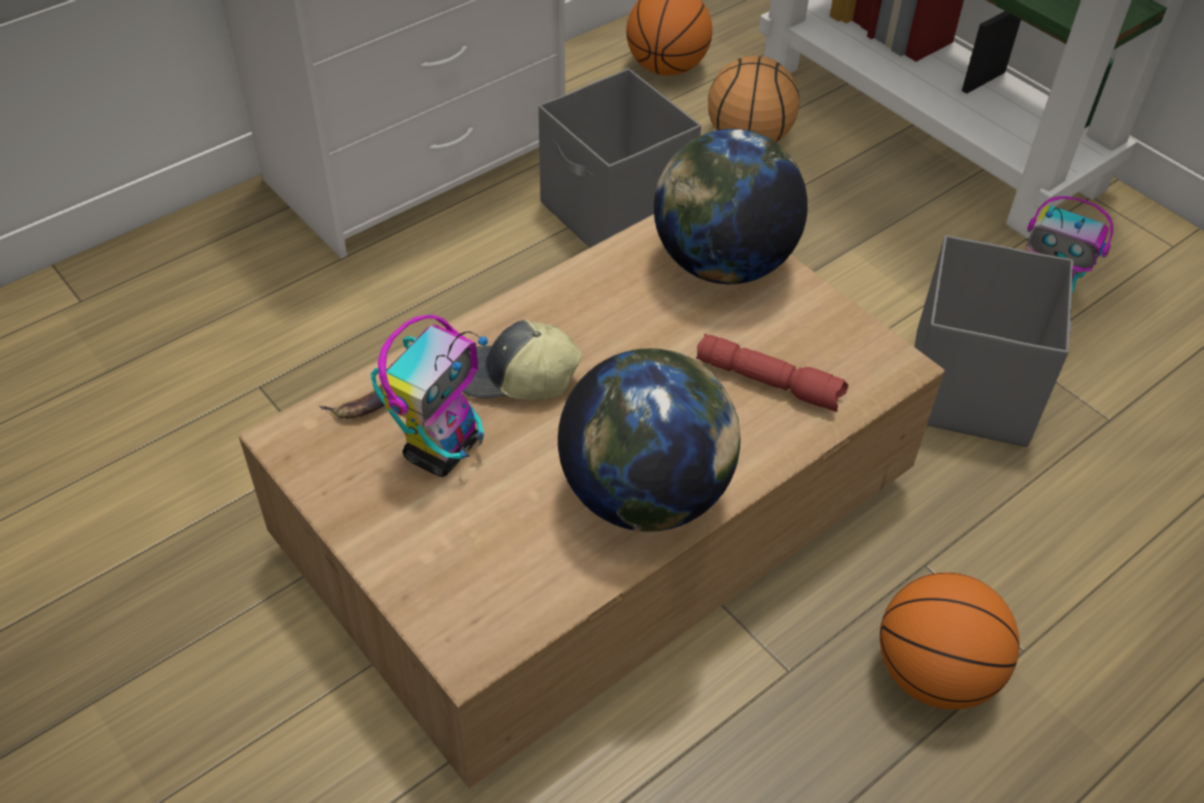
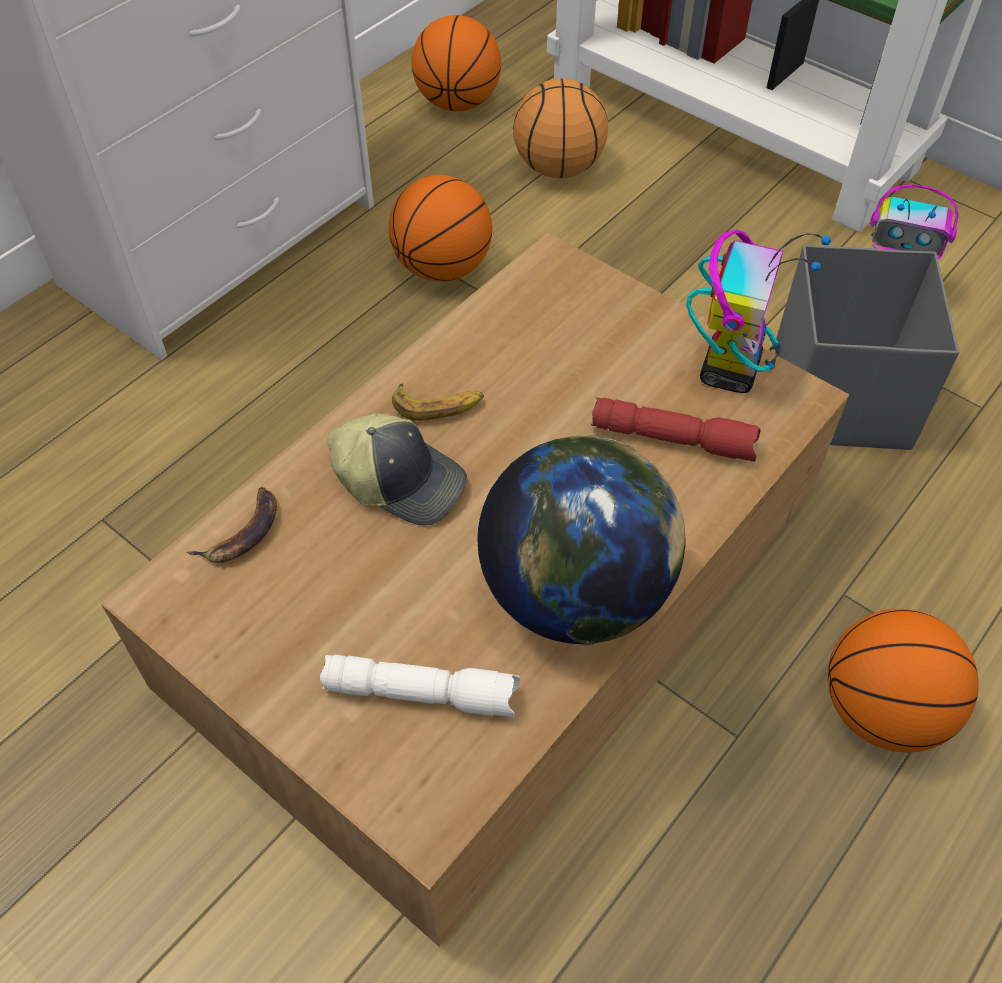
camera: 10 degrees left, 5 degrees up
(442, 449) = (339, 579): toy robot -> toy robot (729, 368)
(492, 551) = (423, 692): none -> white flashlight
(515, 378) = (400, 480): cap -> cap turned 150 degrees counterclockwise
(564, 321) = (438, 406): none -> banana
(616, 215) = (442, 268): grey storage box -> basketball
(722, 265) = (590, 314): globe -> none

